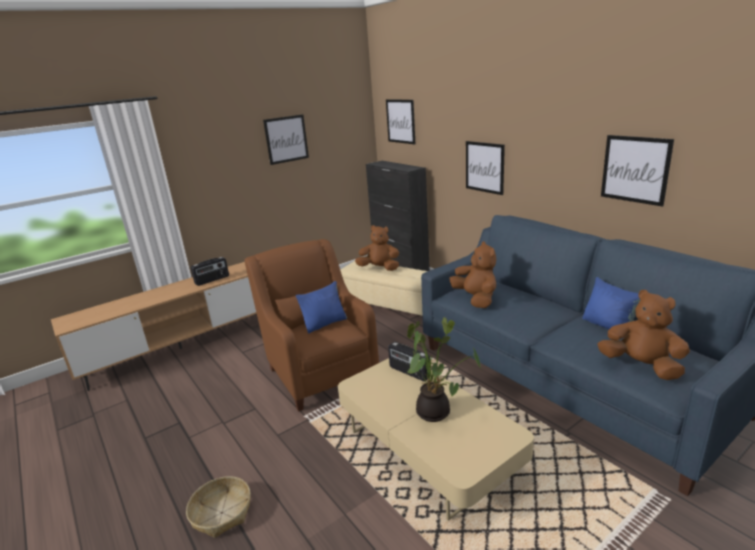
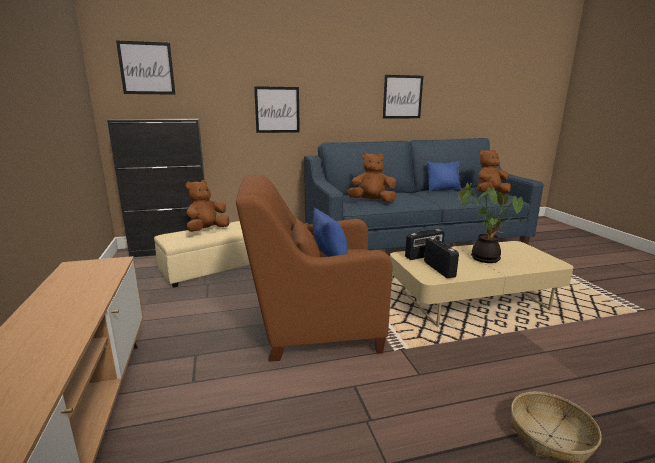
camera: 70 degrees left, 5 degrees down
(212, 280) = (82, 294): radio -> radio (439, 269)
(286, 139) = (34, 63): picture -> none

